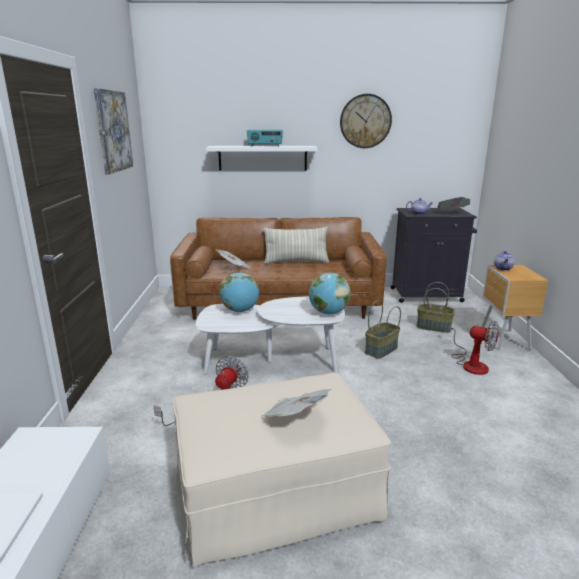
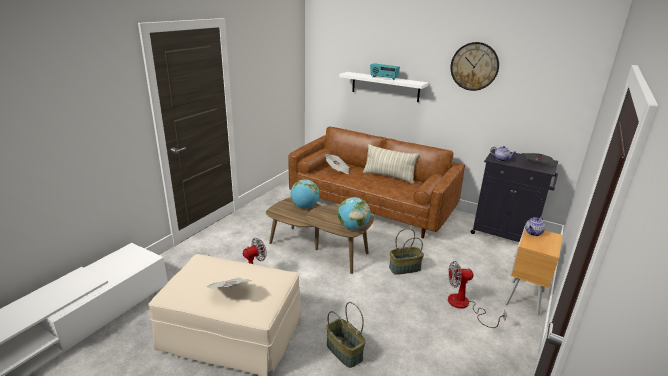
camera: 30 degrees right, 5 degrees up
(113, 131) = (263, 61): picture -> none
(271, 360) = (318, 249): white coffee table -> brown coffee table
(434, 327) = (473, 264): basket -> basket (345, 351)
(471, 363) = (464, 306): fan -> fan turned 120 degrees clockwise

